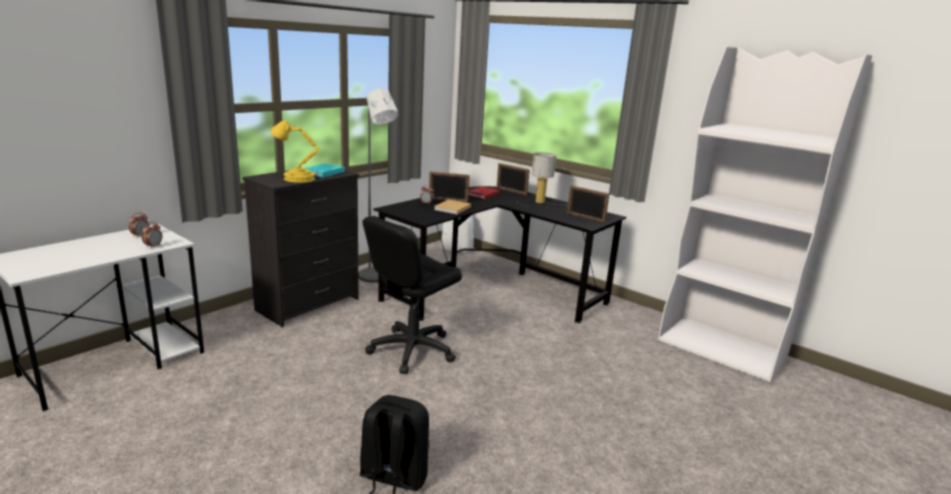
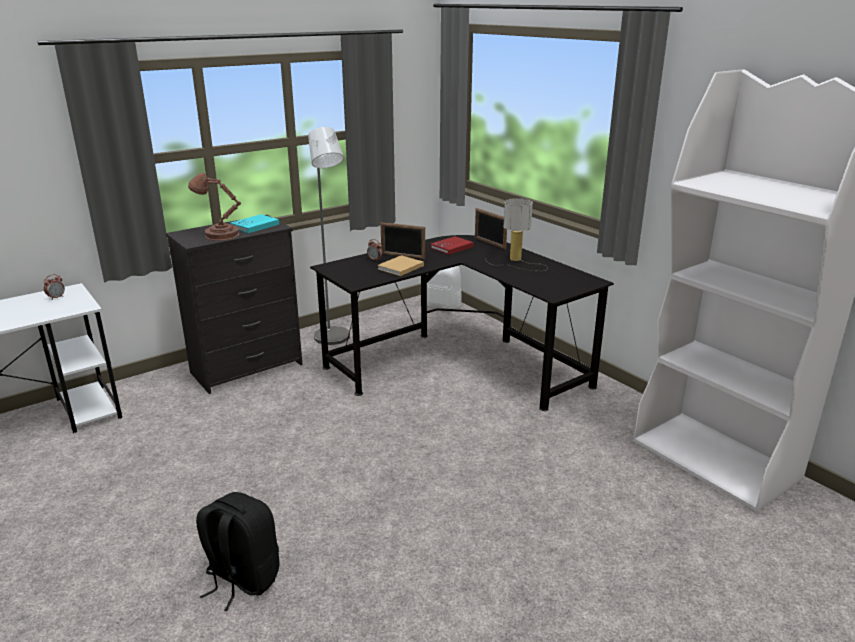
camera: 15 degrees right, 5 degrees up
(153, 246) = (61, 311): alarm clock -> none
(296, 178) = (219, 235): yellow table lamp -> brown table lamp
(412, 350) = (331, 431): black office chair -> none
(585, 218) = (556, 284): picture frame -> none

